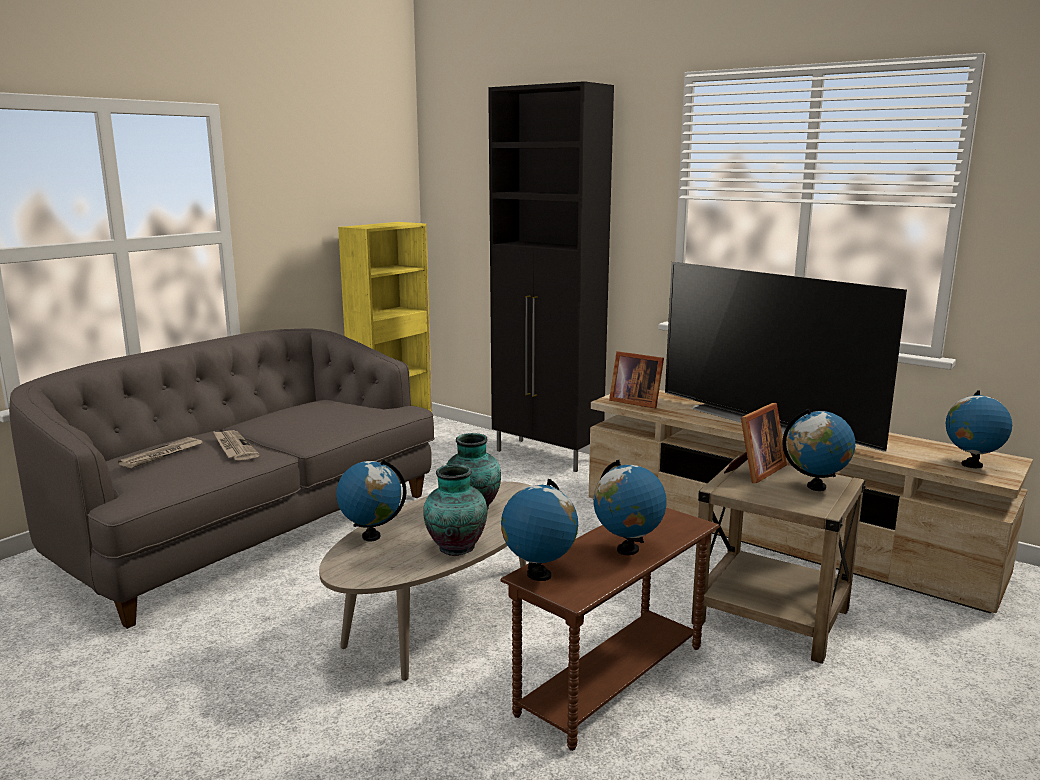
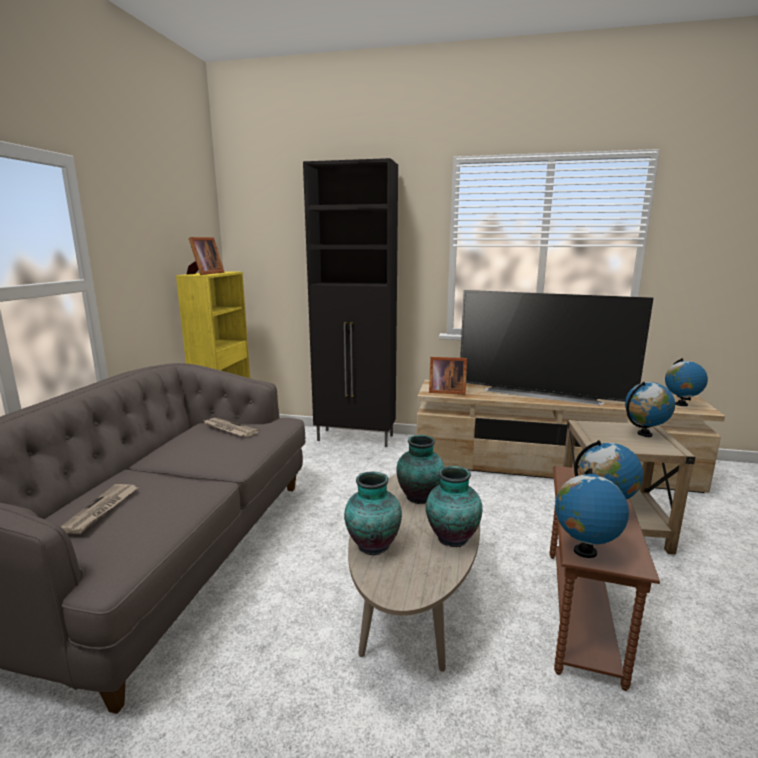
camera: 25 degrees left, 0 degrees up
(234, 447) = (171, 485): newspaper -> newspaper (229, 429)
(371, 536) = (372, 545): globe -> vase
(755, 472) = (597, 430): picture frame -> picture frame (205, 273)

